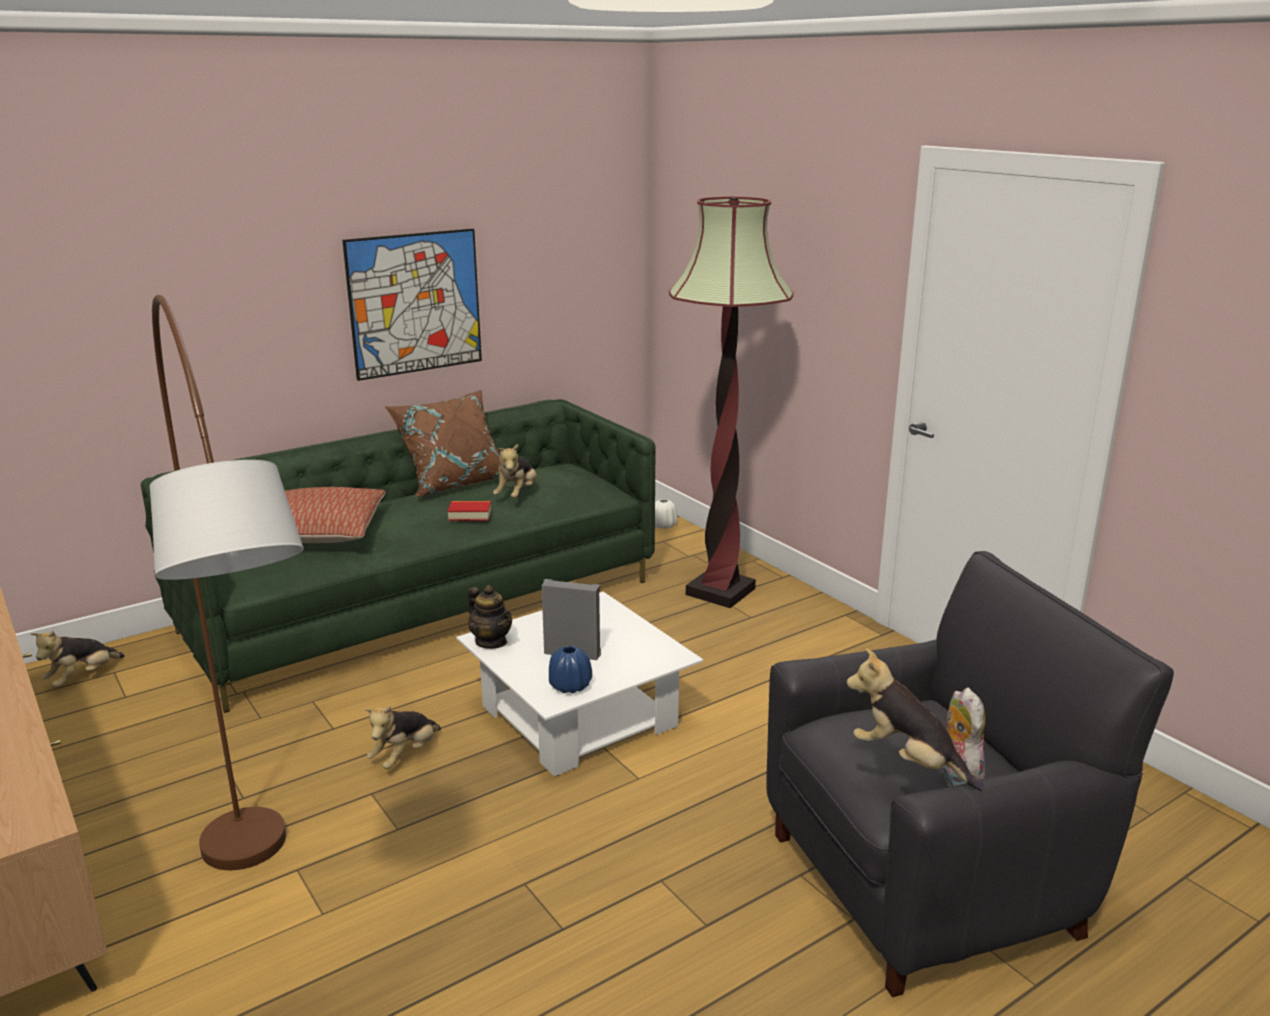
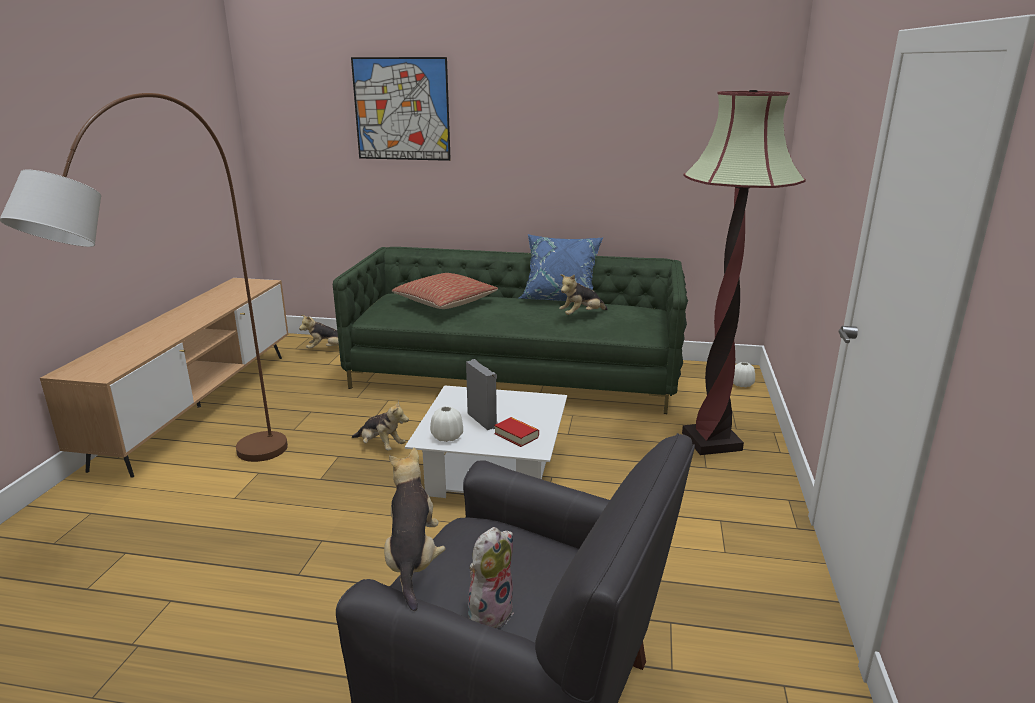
camera: 45 degrees right, 0 degrees up
(405, 755) = (381, 446): plush toy -> plush toy turned 135 degrees counterclockwise
(415, 303) = (569, 166): picture -> picture (401, 109)
(454, 482) = (560, 298): brown pillow -> blue pillow
(470, 515) = (533, 318): book -> book (516, 435)
(491, 642) = (454, 395): teapot -> none
(570, 686) = (447, 437): blue vase -> white vase

